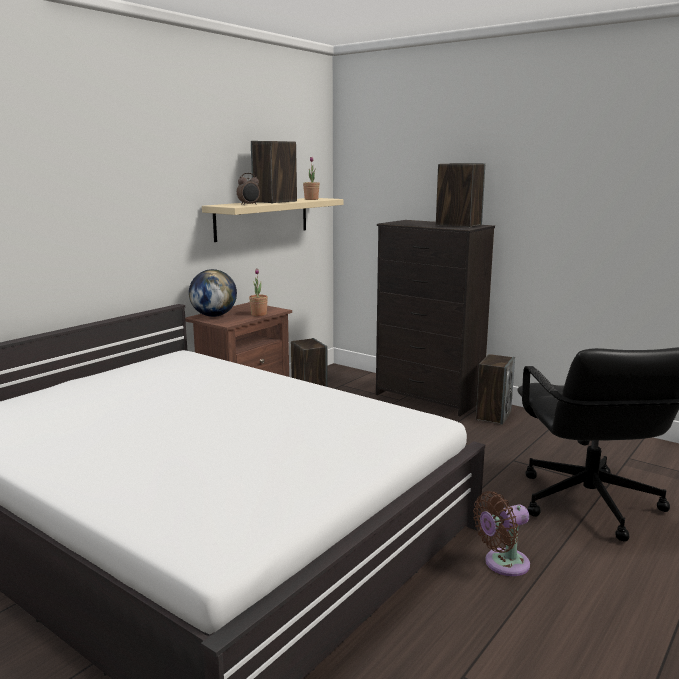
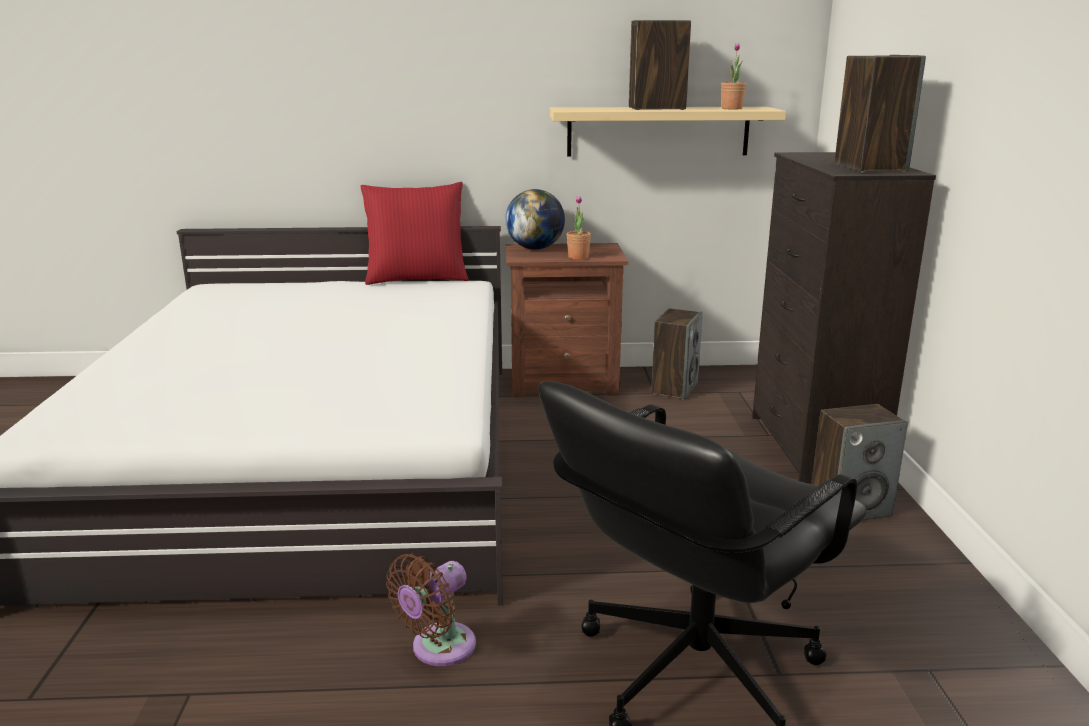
camera: 50 degrees right, 5 degrees up
(131, 361) = (417, 279): none -> red pillow
(249, 205) = (594, 110): alarm clock -> none
(502, 564) = (438, 649): brown fan -> brown fan turned 75 degrees counterclockwise

